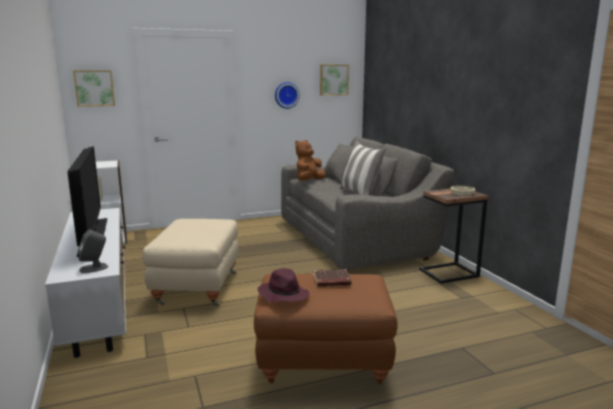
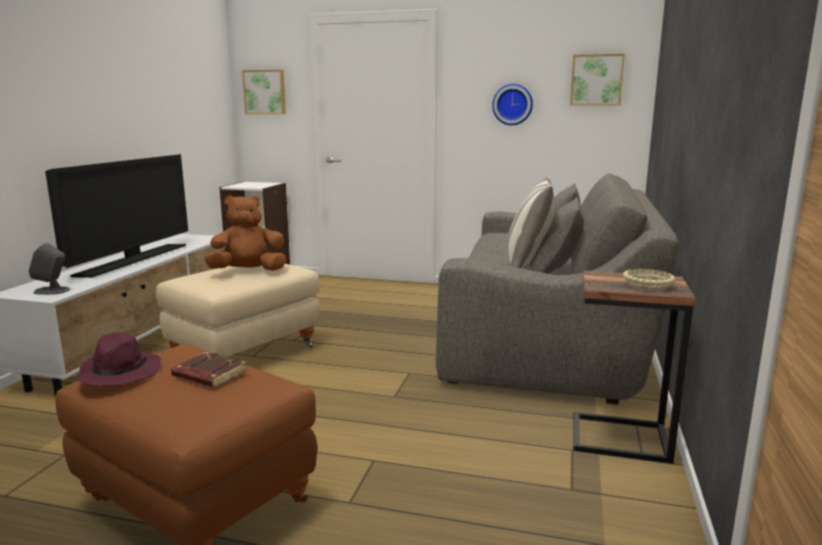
camera: 35 degrees right, 0 degrees up
(309, 181) = (495, 237): brown plush toy -> brown plush toy (248, 271)

